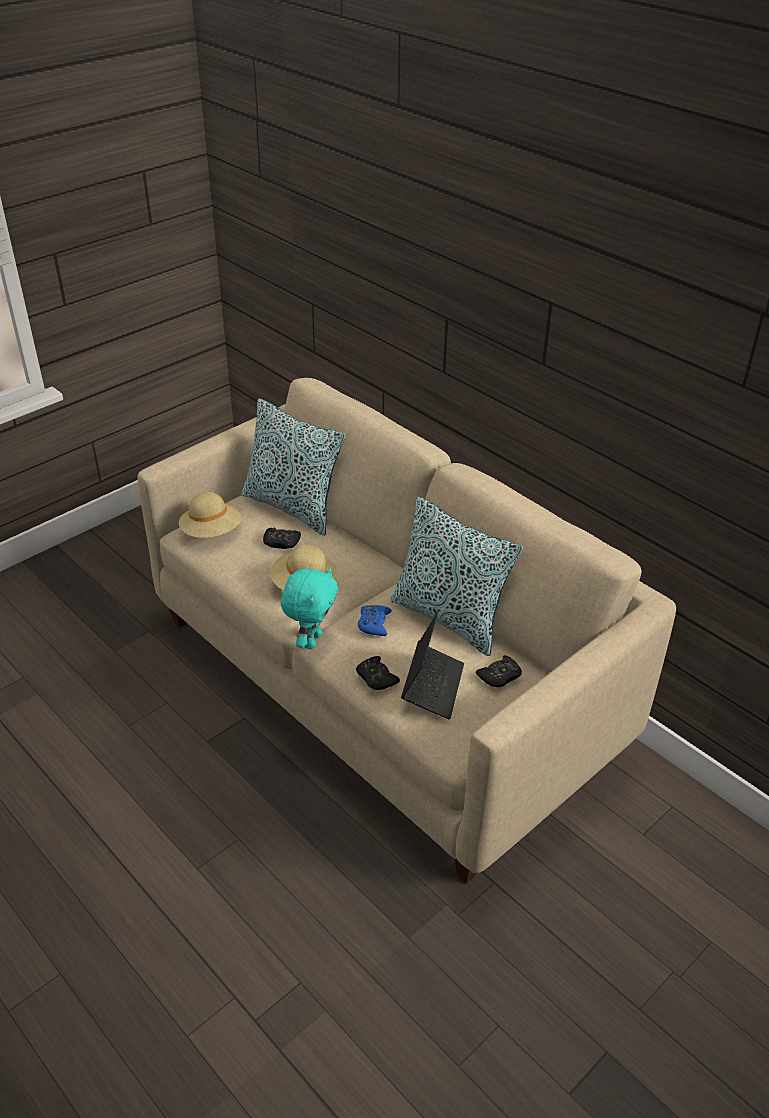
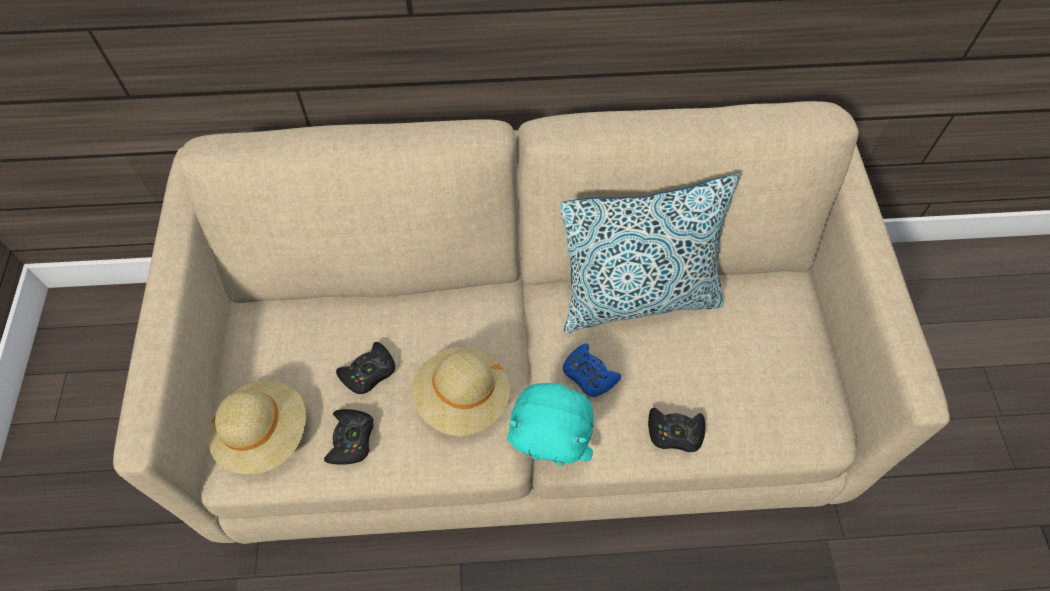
camera: 50 degrees left, 20 degrees up
(292, 507) = (315, 316): pillow -> none
(311, 640) = (549, 453): turquoise plush toy -> turquoise plush toy turned 135 degrees clockwise
(432, 686) = (729, 388): laptop -> none
(500, 676) = (758, 318): black game controller -> black game controller (351, 439)

